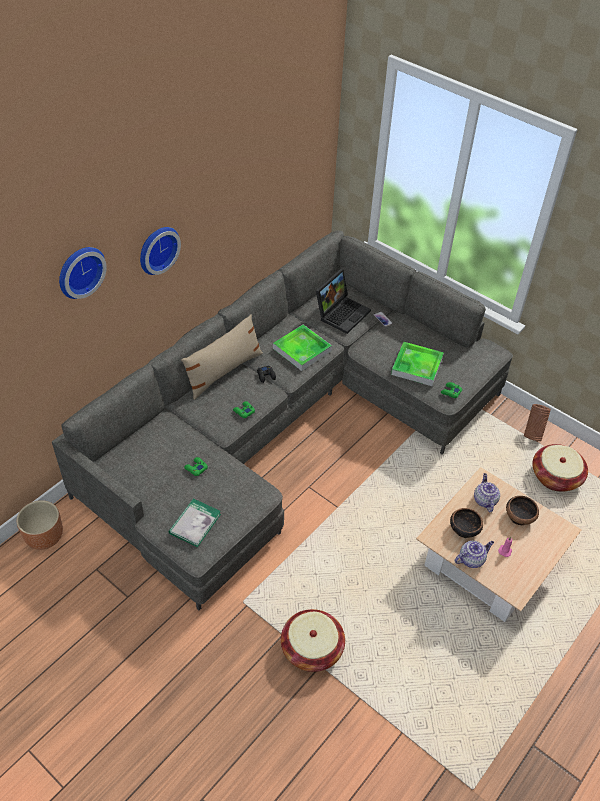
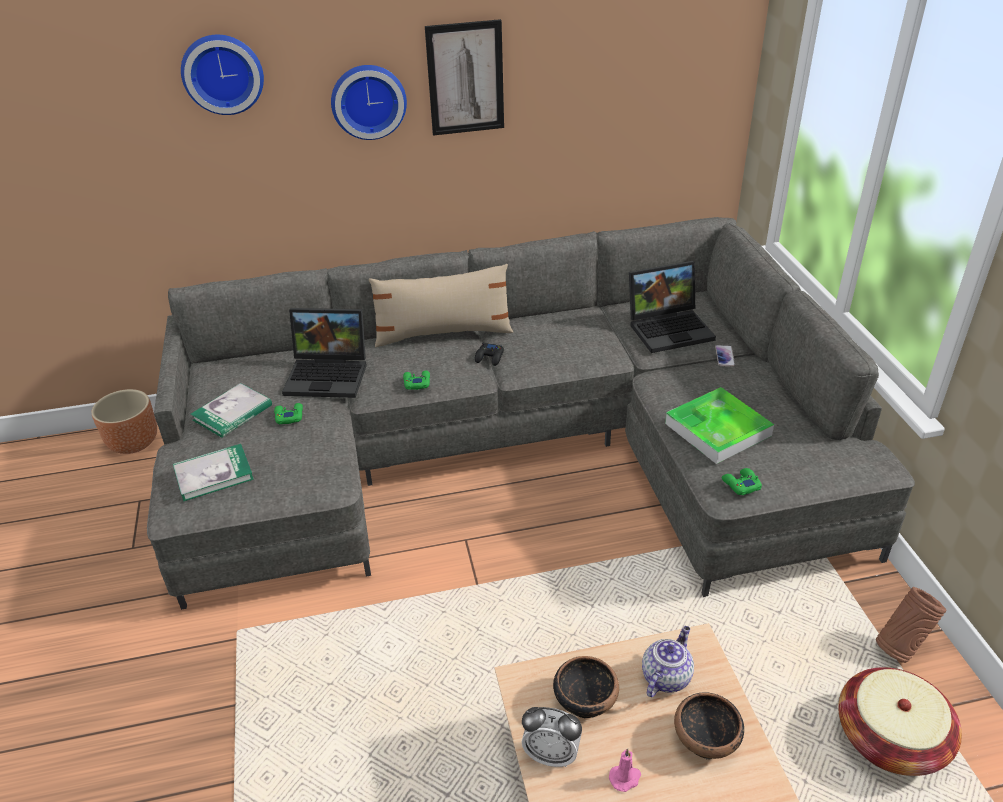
camera: 40 degrees right, 10 degrees down
(159, 483) = (232, 413): none -> book
(188, 430) = (329, 375): none -> laptop
(205, 212) = (465, 78): none -> picture
(302, 350) = (568, 348): tray -> none
(312, 649) = (249, 749): basket -> none
(471, 559) = (551, 754): teapot -> alarm clock

